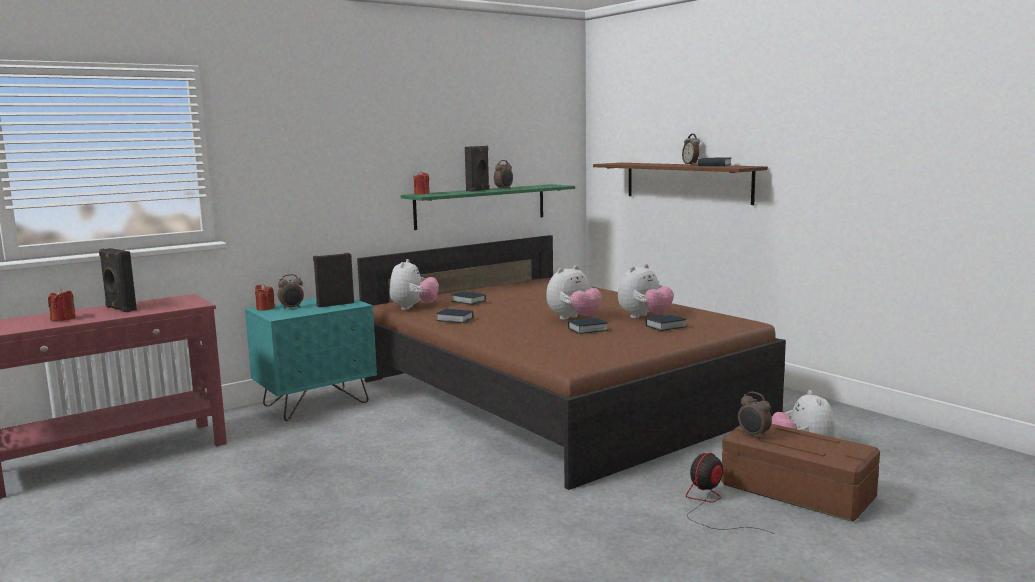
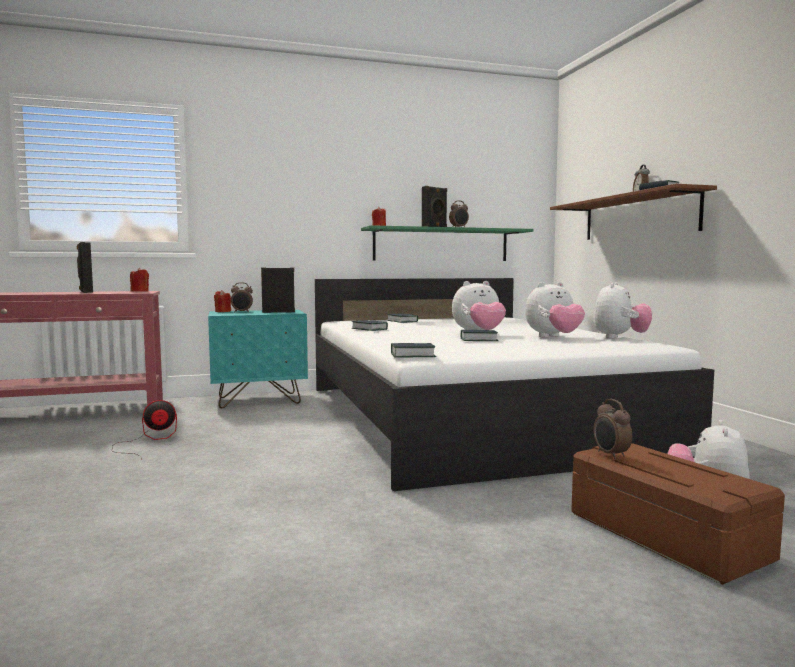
camera: 20 degrees right, 5 degrees down
(63, 319) = (34, 293): red candle -> red candle (140, 291)
(413, 308) = (351, 323): plush toy -> plush toy (620, 338)
(557, 396) = (470, 416): brown bed -> white bed
(665, 327) = (565, 343): book -> book (412, 355)
(710, 505) = (538, 531): fan -> fan (148, 441)

